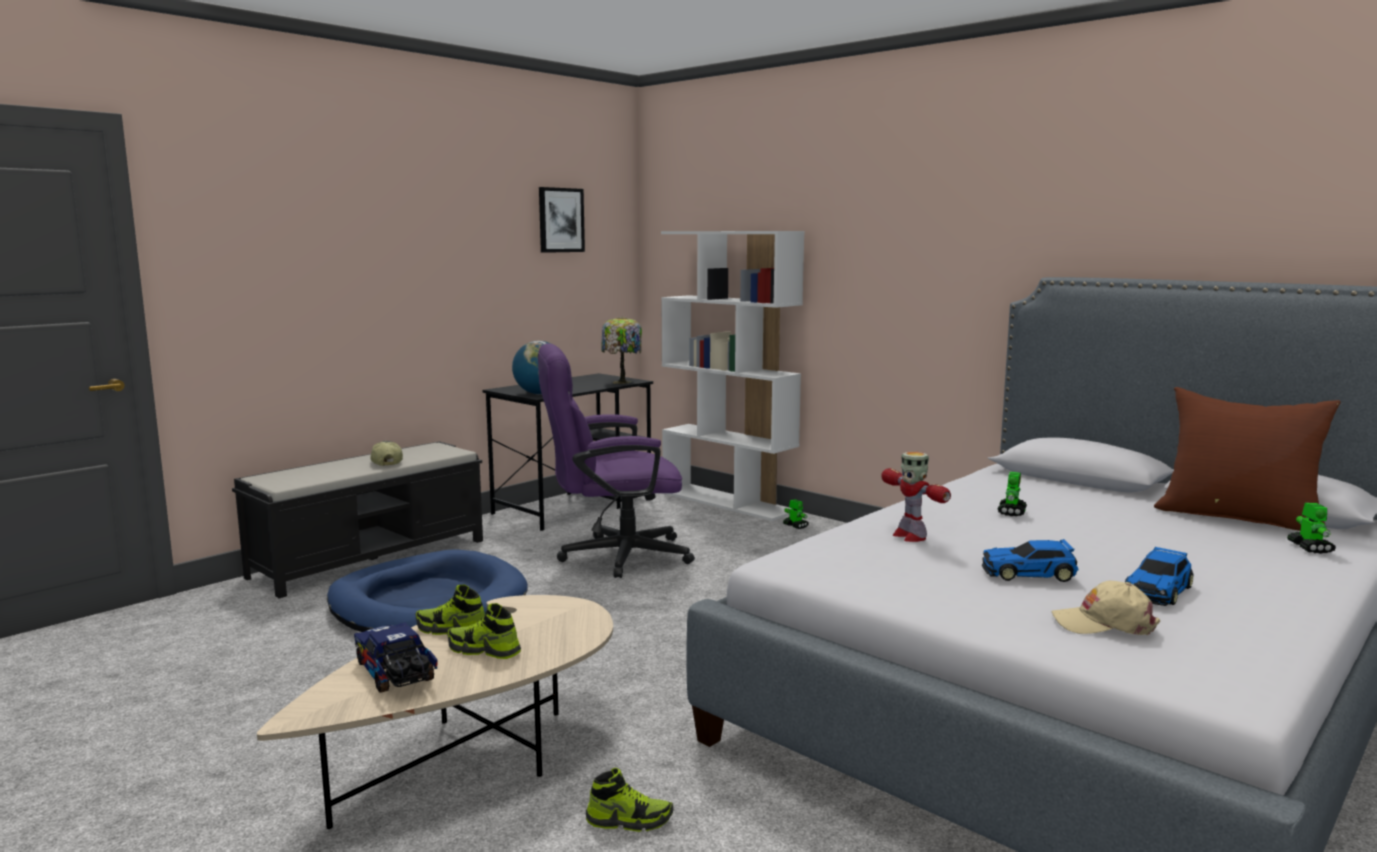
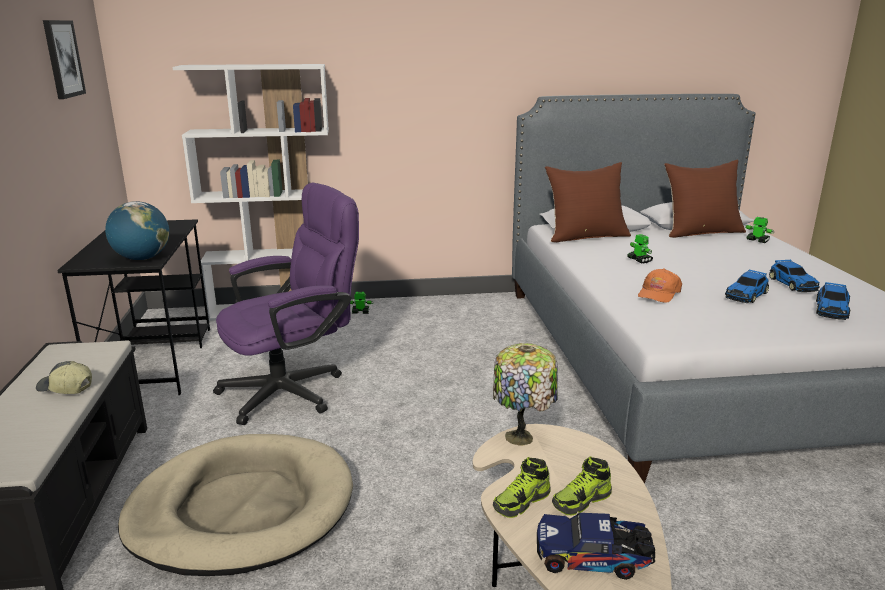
camera: 50 degrees left, 10 degrees up
(428, 603) = (241, 509): blue dog bed -> beige dog bed
(612, 556) = (294, 389): purple office chair -> purple office chair turned 150 degrees counterclockwise
(621, 382) = (175, 227): table lamp -> table lamp (521, 438)
(629, 820) = (714, 554): shoe -> none
(909, 536) = (658, 293): toy robot -> orange cap
(1031, 480) = (586, 236): none -> brown pillow
(1104, 623) = (832, 309): beige cap -> toy car

